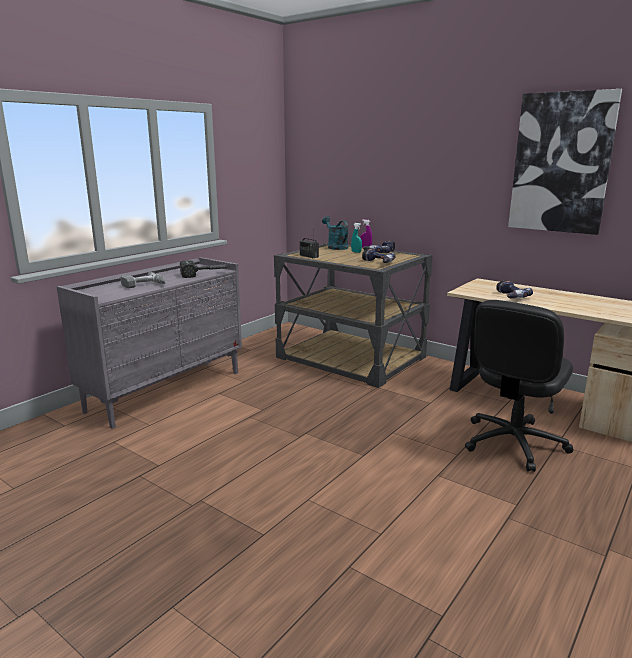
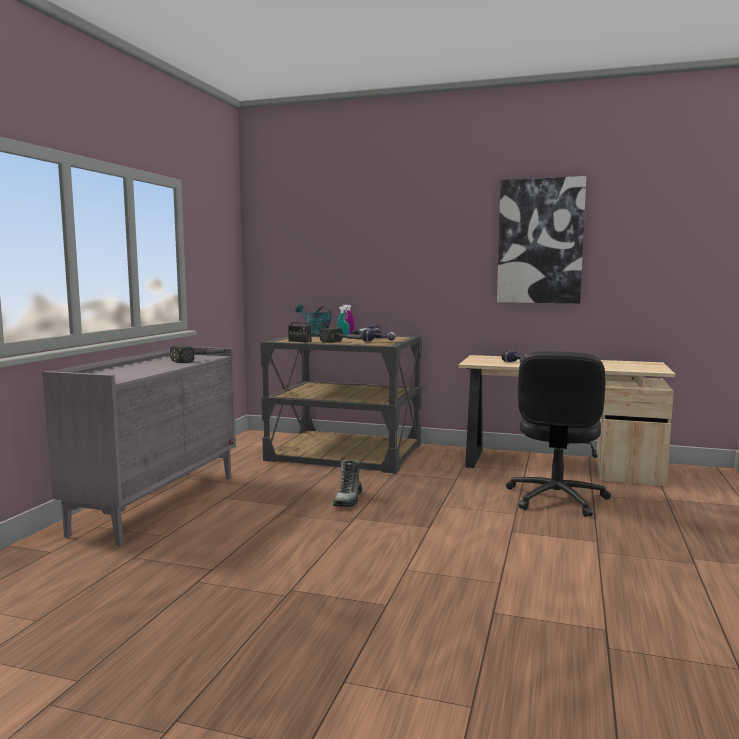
camera: 20 degrees left, 10 degrees down
(145, 285) = (145, 370): power drill -> none
(315, 411) = (348, 500): none -> boot
(344, 261) = (345, 342): none -> hammer

